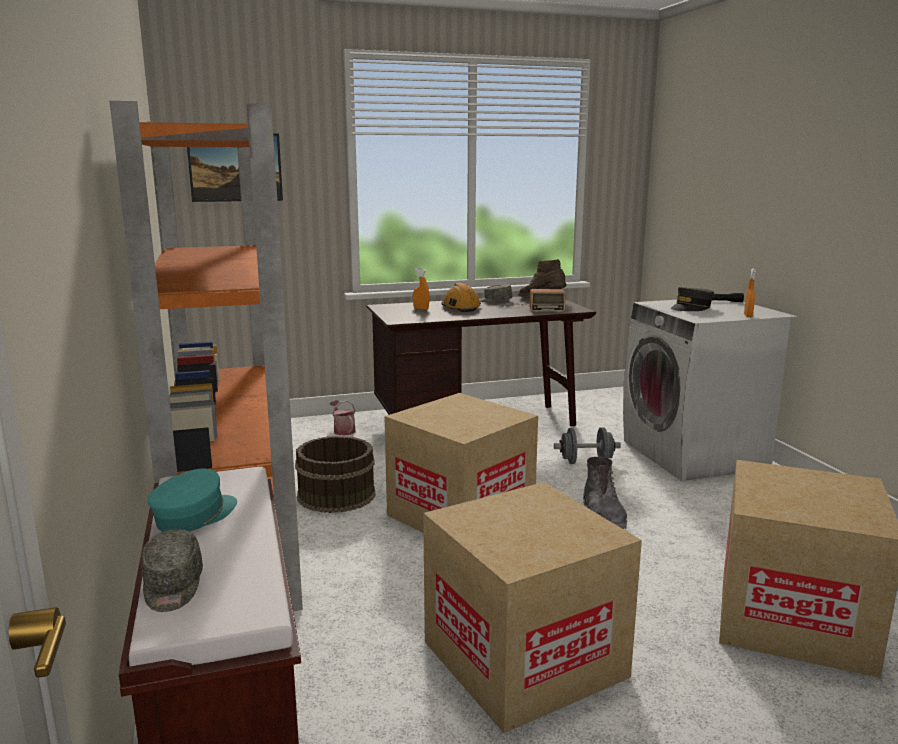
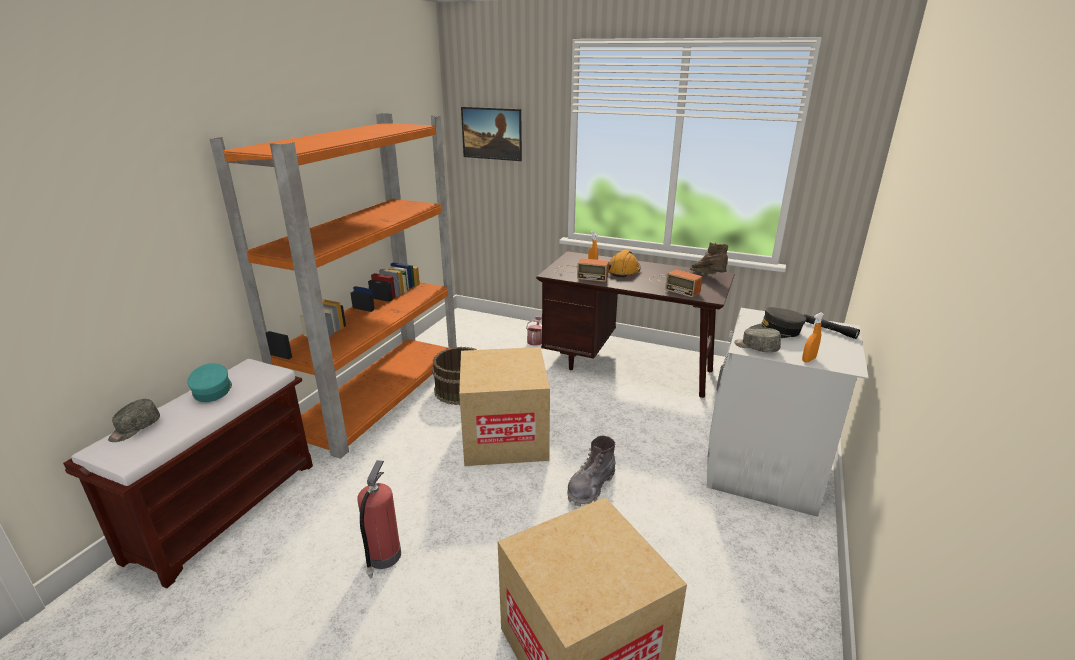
camera: 40 degrees right, 10 degrees up
(195, 516) = (212, 390): turquoise cap -> turquoise cap turned 90 degrees counterclockwise
(425, 315) = (579, 273): none -> radio
(495, 301) = (666, 269): grey cap -> grey cap (756, 347)
(524, 659) = (383, 557): cardboard box -> fire extinguisher
(586, 462) = (656, 434): grey dumbbell -> none

